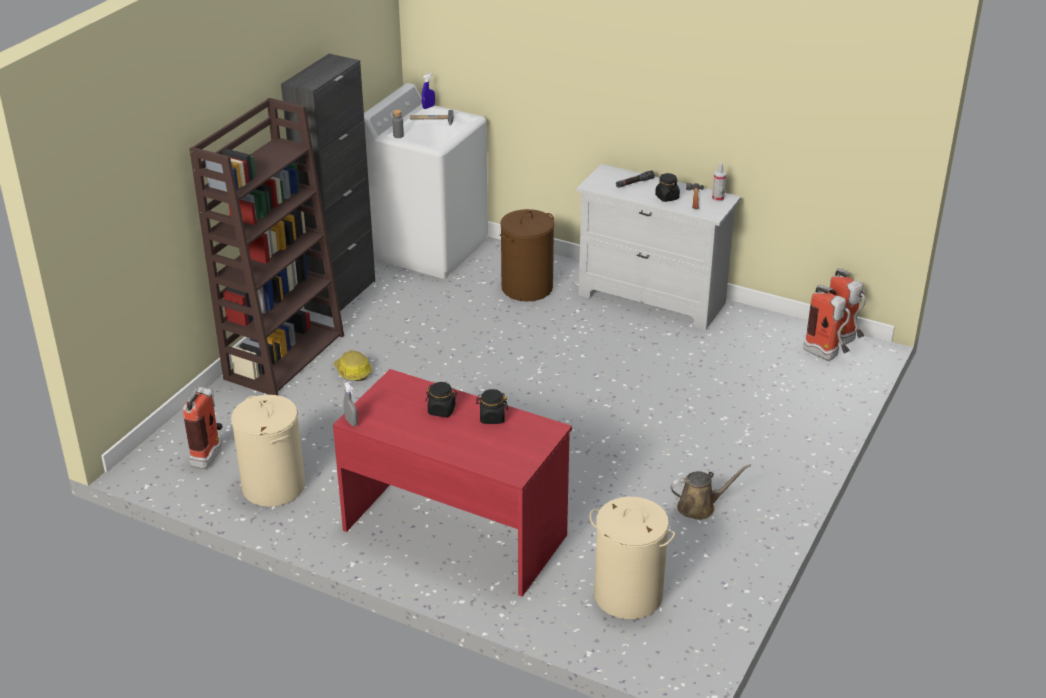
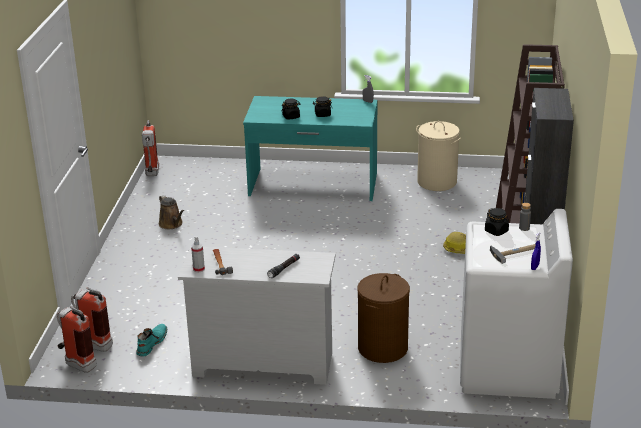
camera: 160 degrees right, 5 degrees down
(210, 454) = (493, 188): fire extinguisher -> fire extinguisher (152, 174)
(456, 531) = (313, 185): red desk -> turquoise desk
(627, 595) = (201, 179): beige laundry basket -> none
(667, 197) = (247, 260): black jar -> black jar (496, 231)
(700, 507) = (172, 224): brown watering can -> brown watering can turned 90 degrees counterclockwise
(760, 343) = (151, 343): none -> turquoise boot

